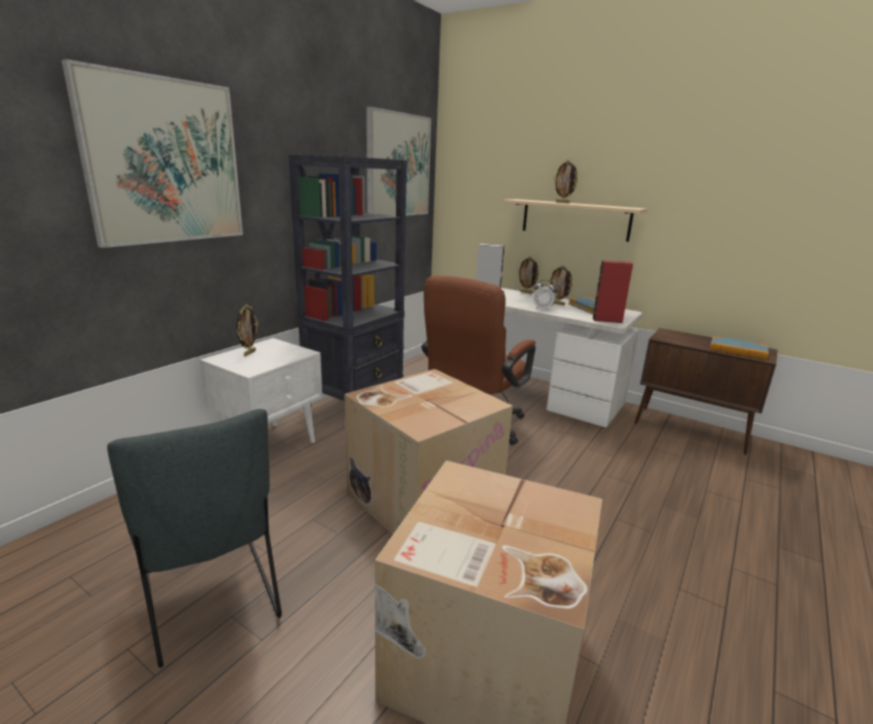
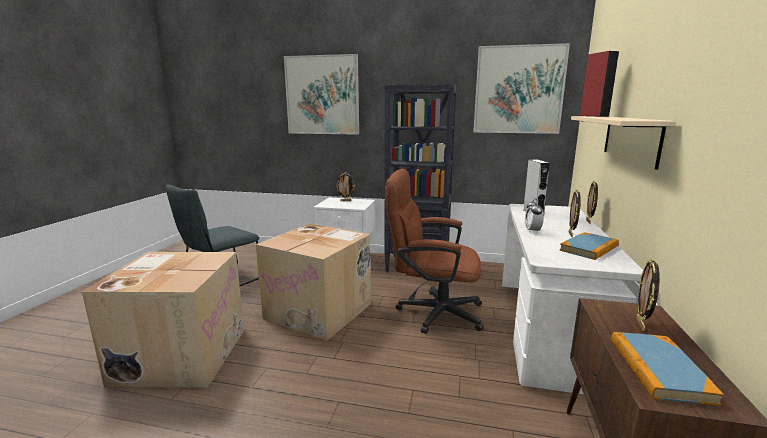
camera: 70 degrees right, 5 degrees down
(563, 202) = (608, 117): picture frame -> picture frame (641, 324)
(607, 320) = (548, 256): red speaker -> red speaker (593, 116)

